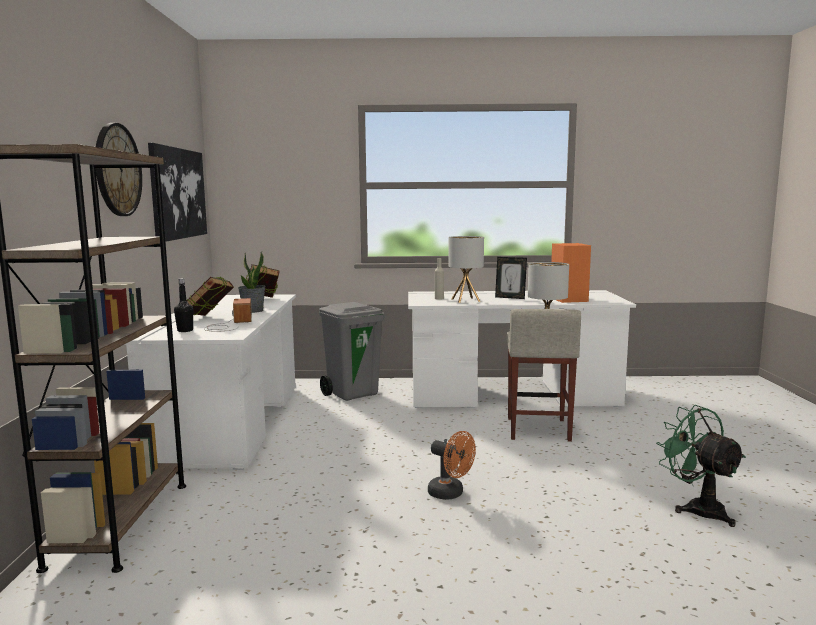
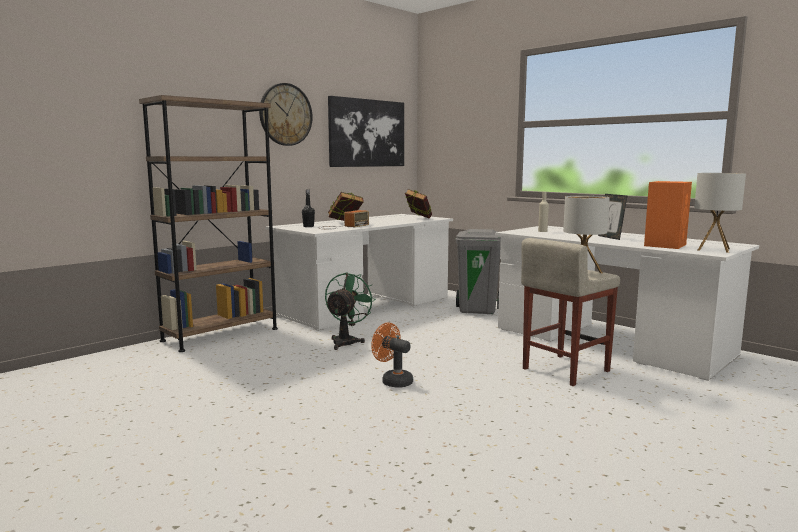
camera: 45 degrees right, 0 degrees up
(253, 311) = (384, 223): potted plant -> none
(450, 494) = (393, 381): orange fan -> orange fan turned 135 degrees clockwise
(465, 300) = (559, 234): table lamp -> table lamp (713, 249)
(698, 508) = (558, 465): green fan -> green fan (346, 341)

